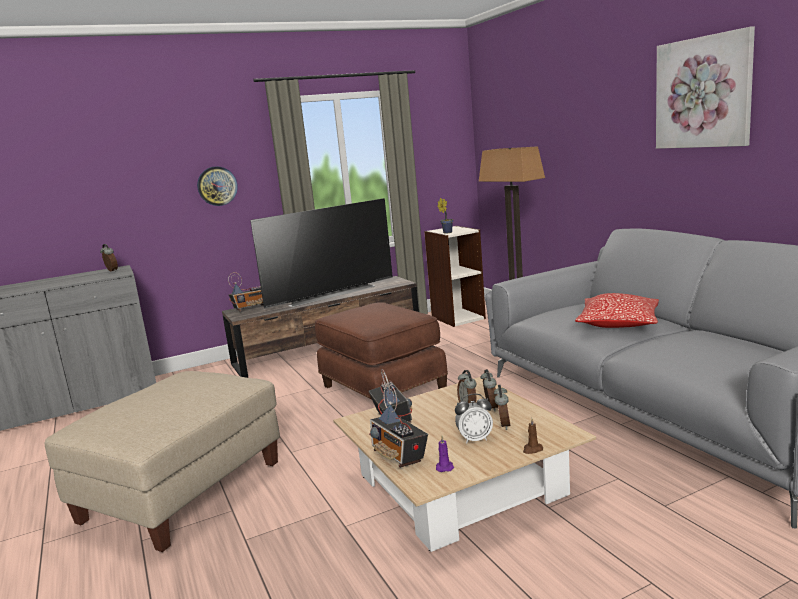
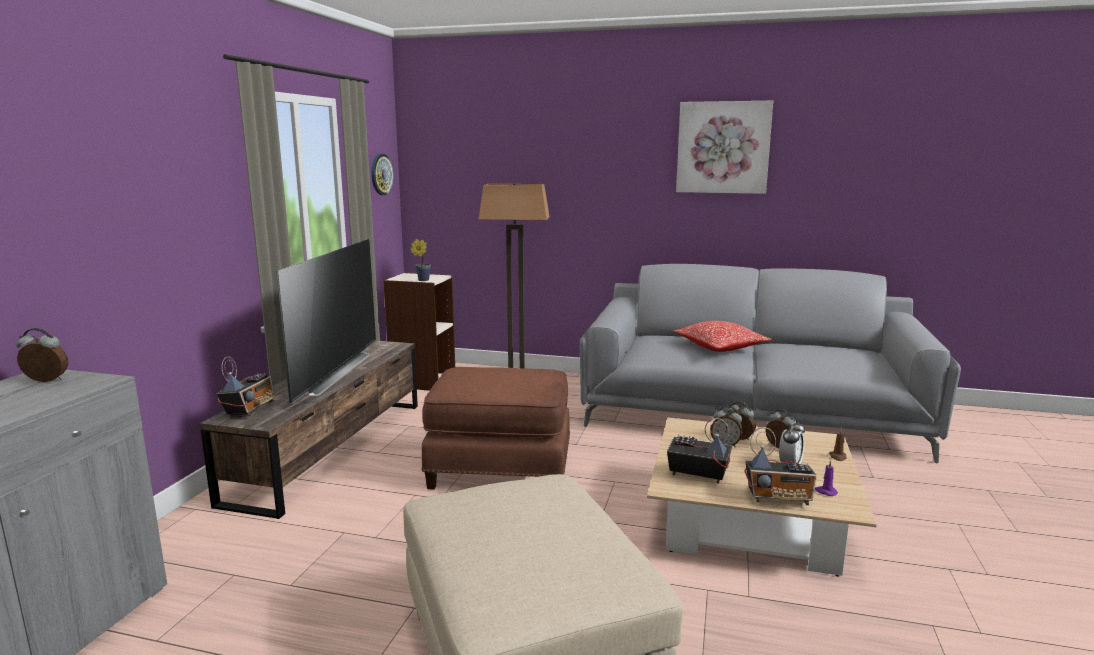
camera: 50 degrees left, 0 degrees up
(217, 186) = (168, 219): wall clock -> wall clock (381, 174)

